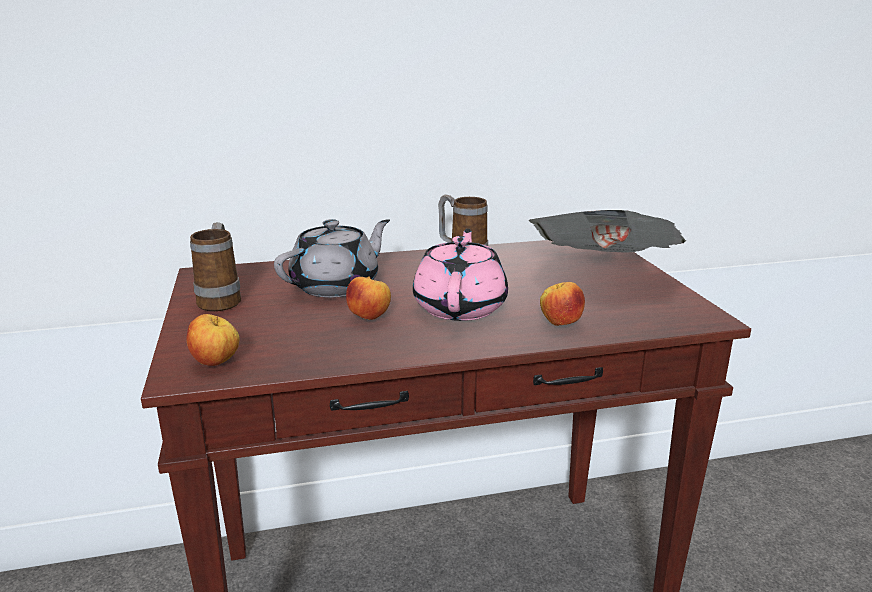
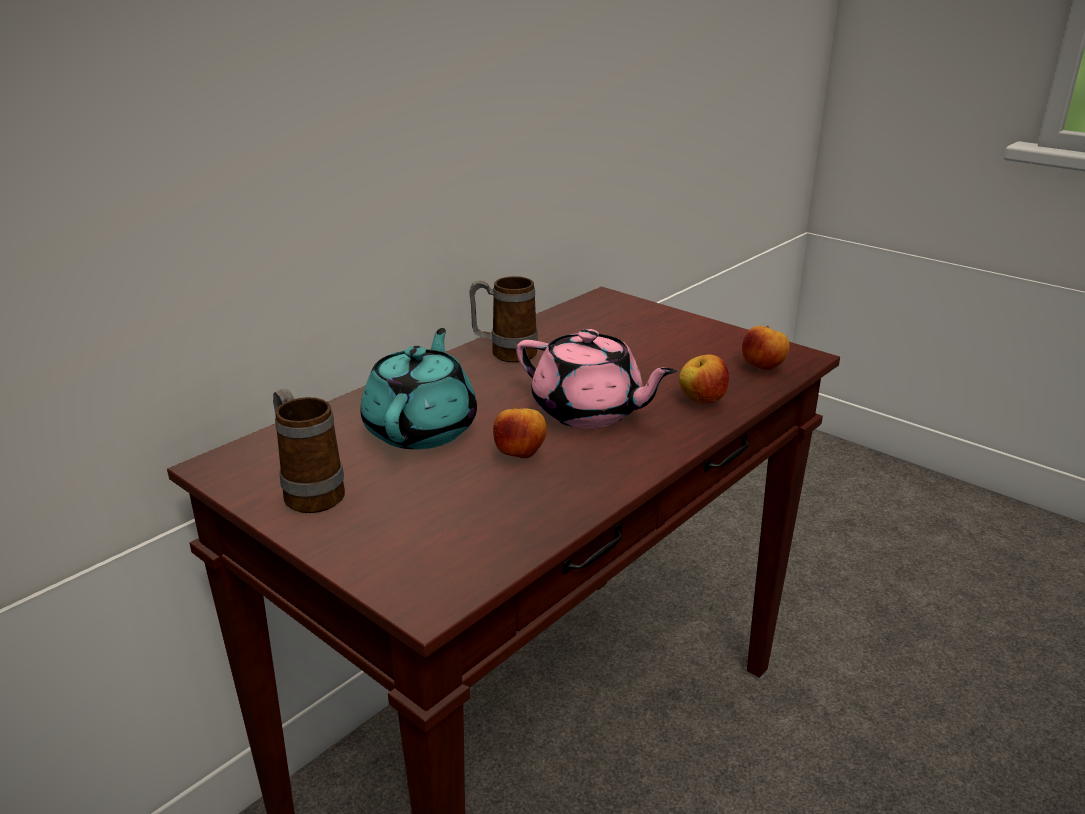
camera: 35 degrees left, 5 degrees up
(216, 363) = (442, 570): apple -> apple (763, 368)
(337, 286) = (422, 428): grey teapot -> turquoise teapot
(460, 307) = (589, 412): pink teapot -> pink teapot turned 150 degrees clockwise
(603, 273) = (660, 333): newspaper -> none

